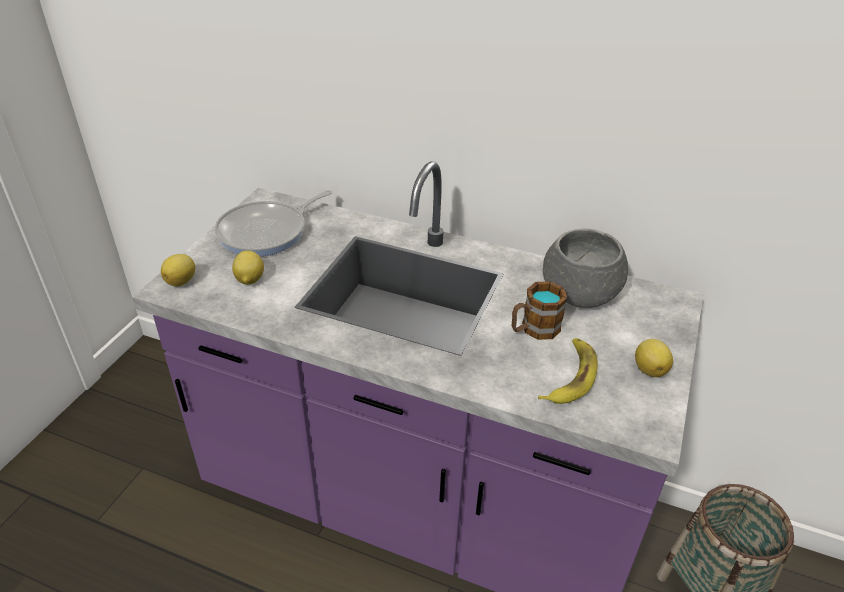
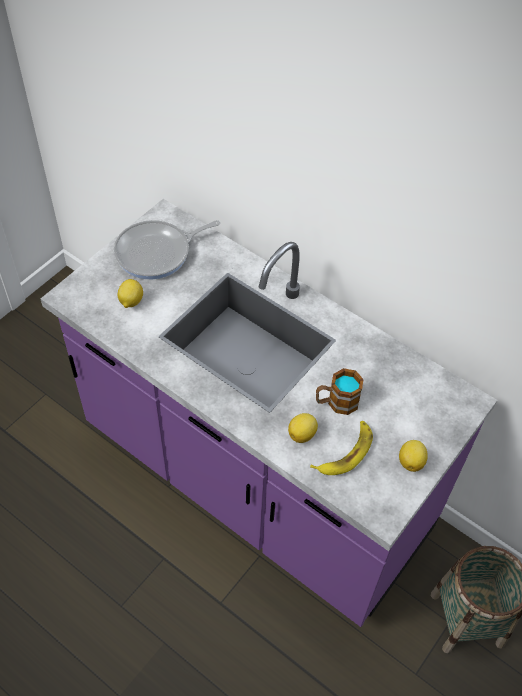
camera: 15 degrees right, 15 degrees up
(182, 281) = (79, 291): lemon -> lemon (302, 434)
(581, 291) = (392, 374): grey bowl -> none

